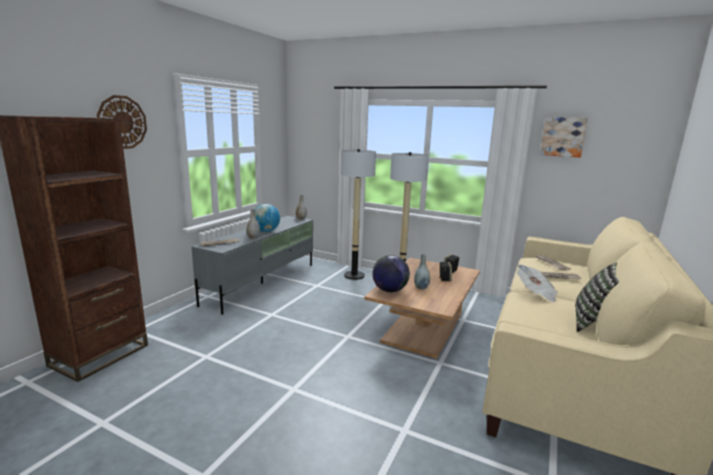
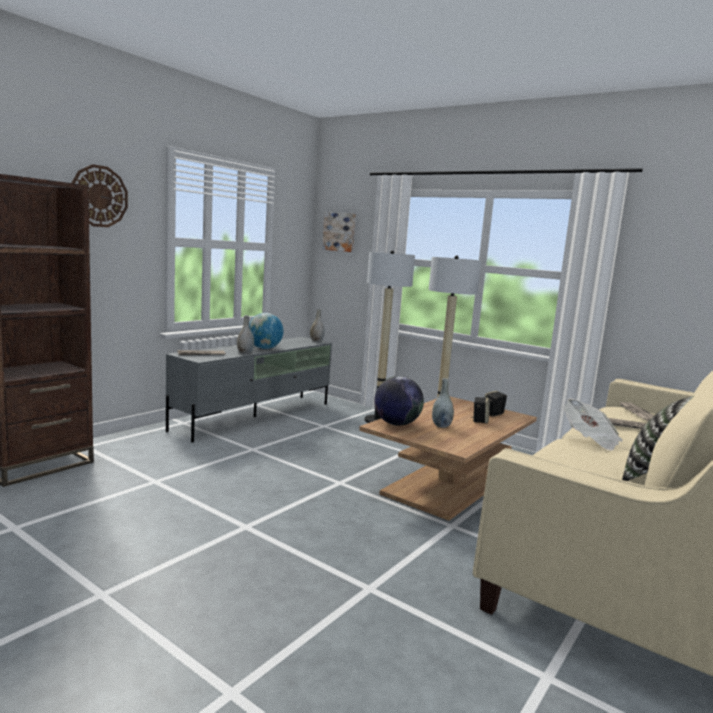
camera: 10 degrees right, 5 degrees down
(563, 137) = (667, 239): picture -> picture (340, 232)

